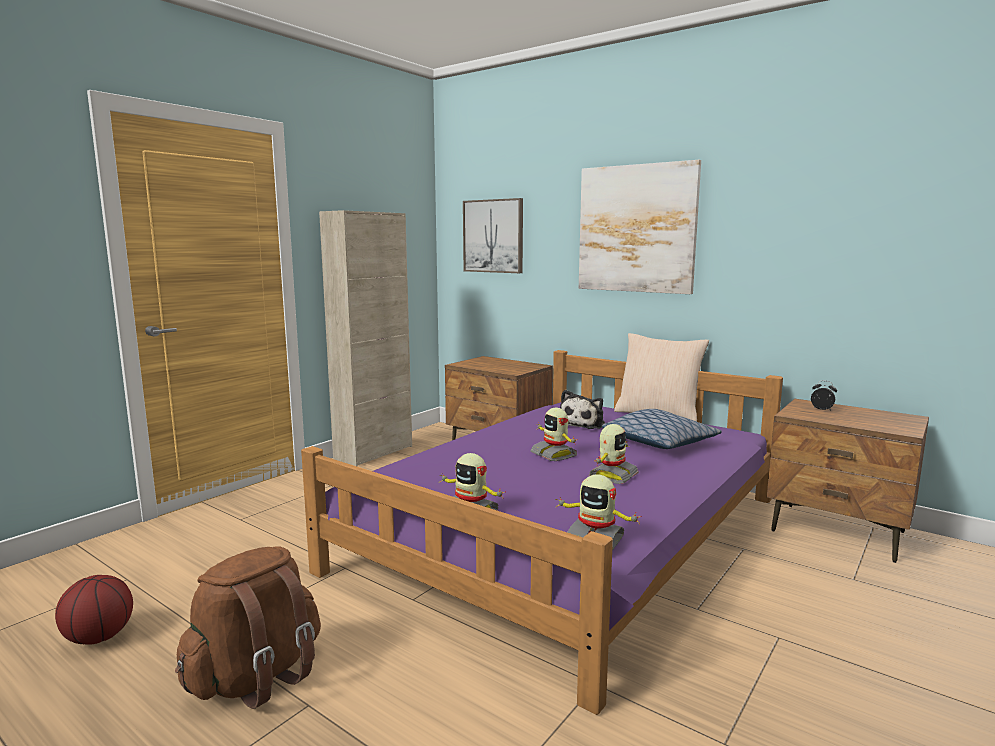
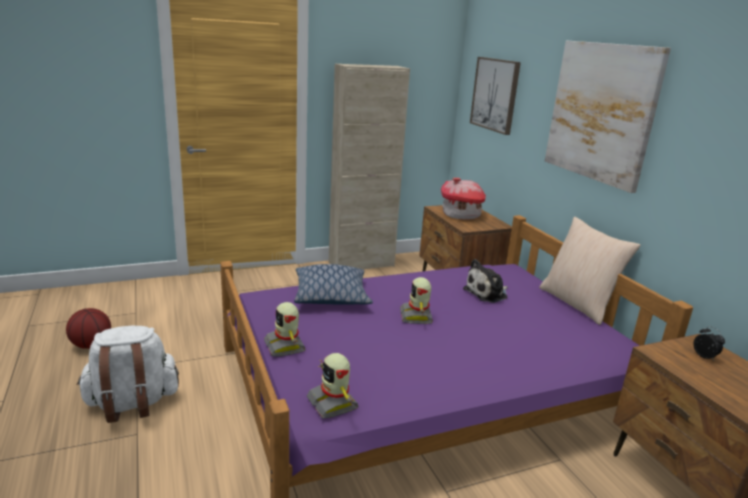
camera: 30 degrees right, 10 degrees up
(257, 677) = (132, 403): brown backpack -> white backpack
(491, 365) = (461, 215): none -> toy house
(612, 475) = (432, 352): toy robot -> none
(660, 442) = (527, 334): pillow -> pillow (331, 296)

